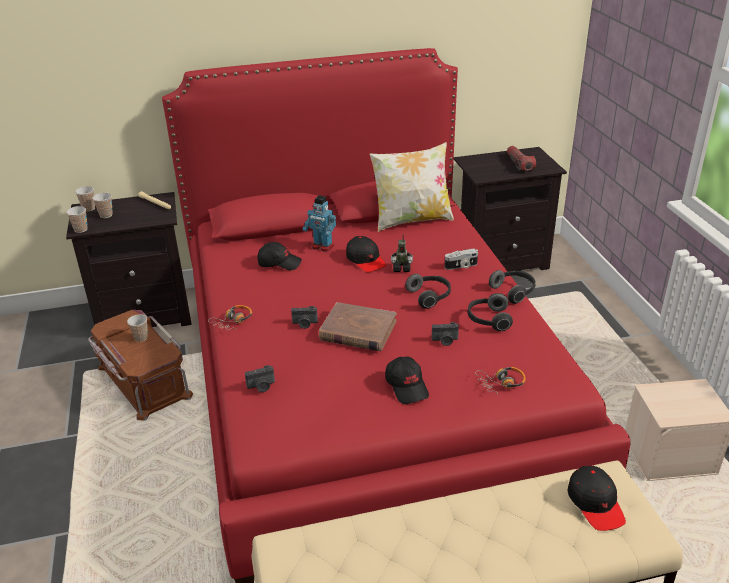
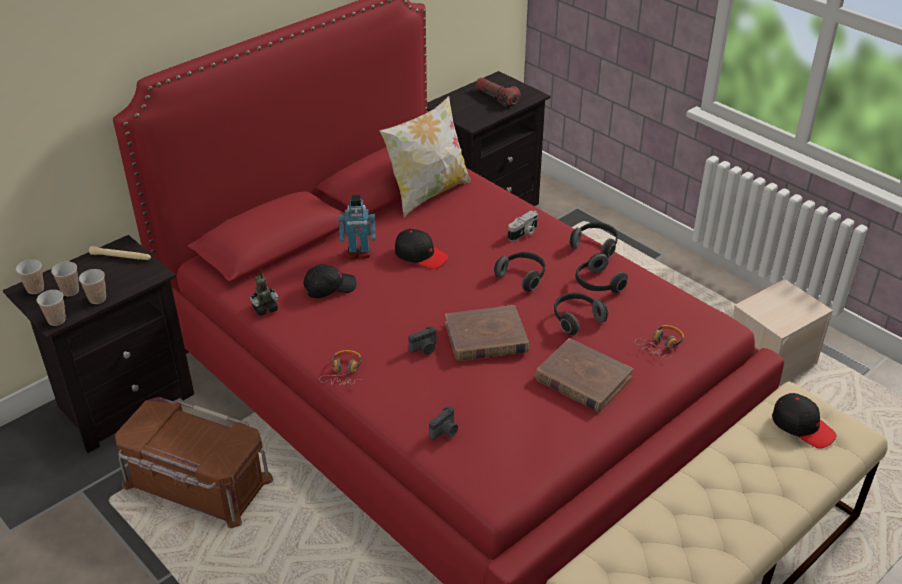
camera: 30 degrees left, 5 degrees up
(141, 338) = (190, 430): cup -> cup (97, 299)
(401, 268) = (466, 253): toy robot -> toy robot (265, 308)
(407, 386) = (582, 379): black cap -> brown book
(445, 341) = (576, 319): camera -> headphones

